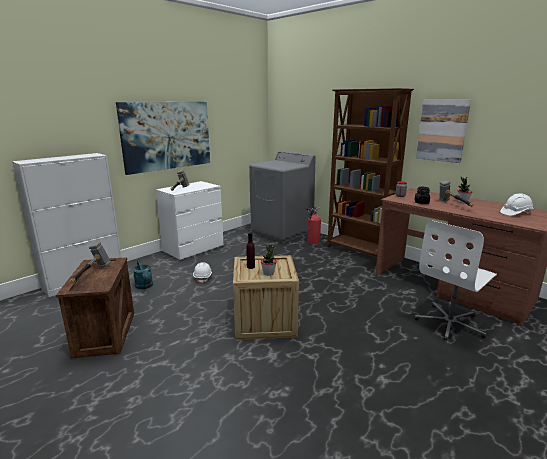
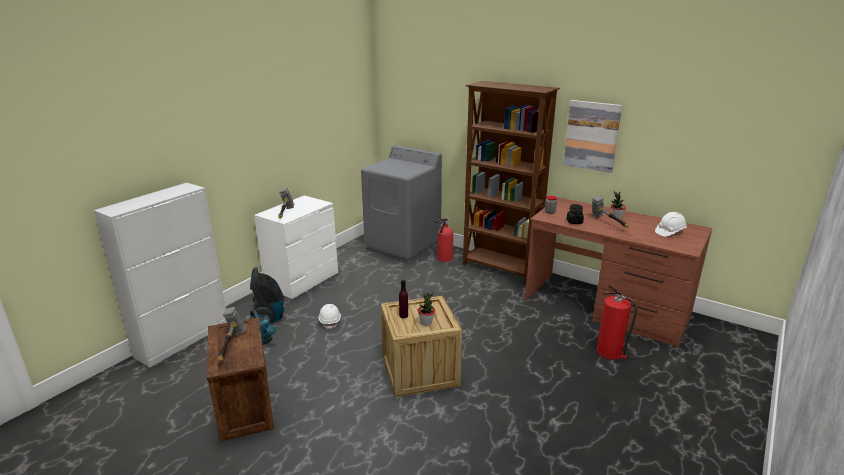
camera: 10 degrees left, 5 degrees up
(157, 270) = (269, 317): none -> vacuum cleaner
(167, 135) = (263, 146): picture -> none
(450, 323) = (610, 352): white office chair -> fire extinguisher

